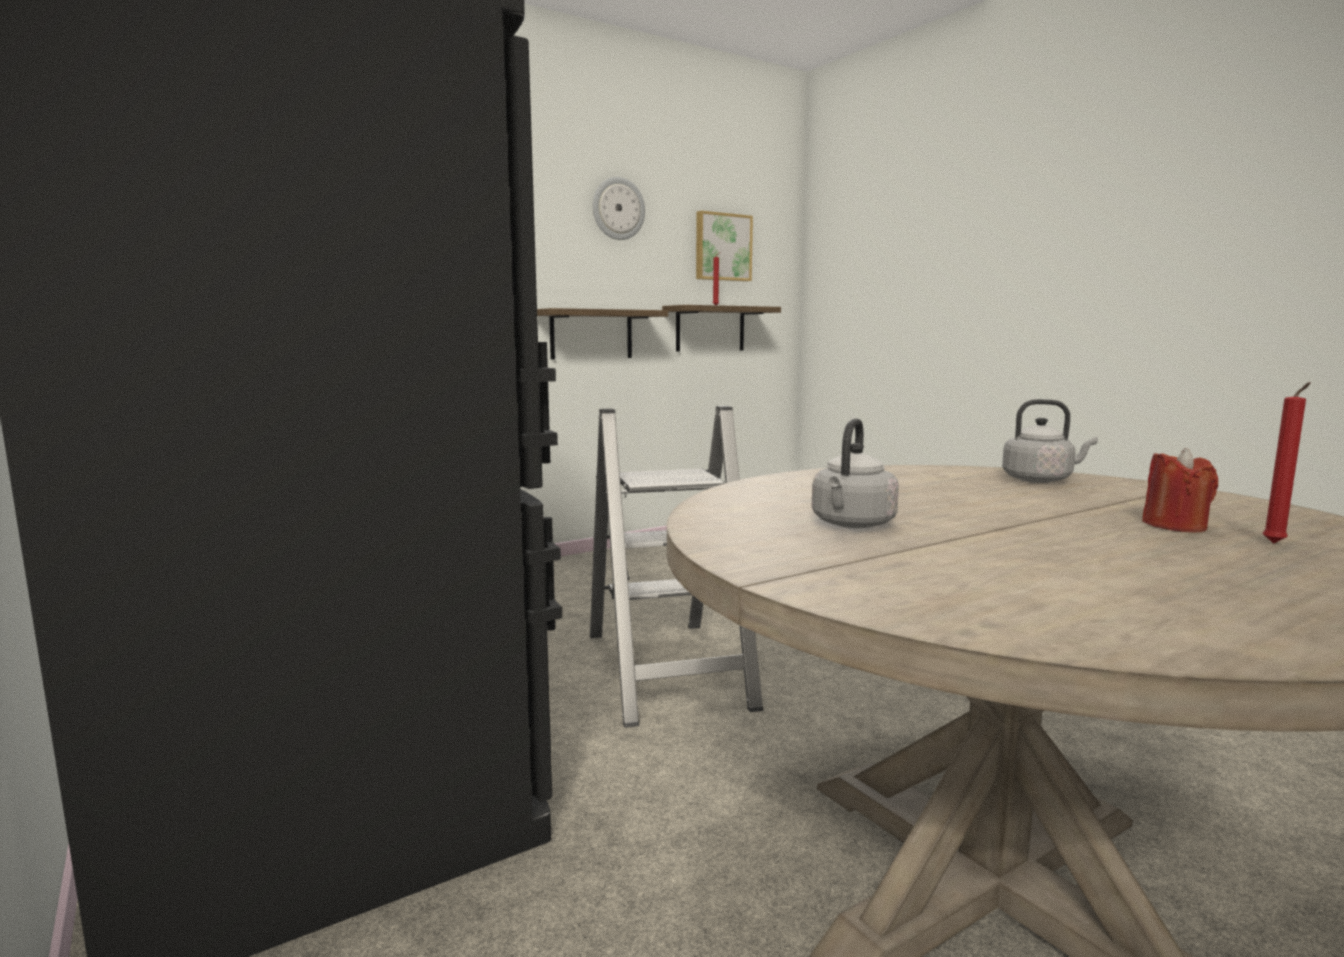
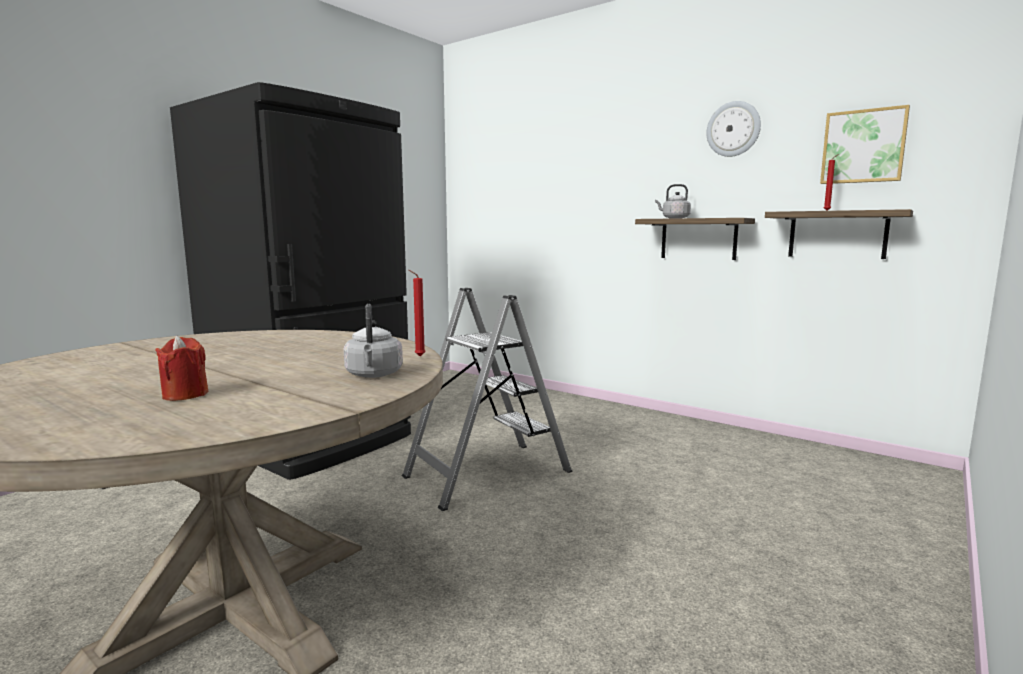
camera: 70 degrees right, 0 degrees up
(852, 524) = (221, 347): grey kettle -> grey kettle (674, 218)
(1275, 544) = (113, 411): red candle -> red candle (418, 356)

